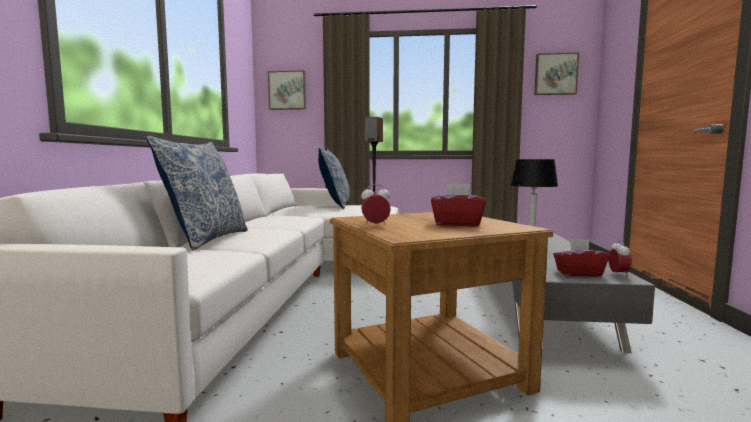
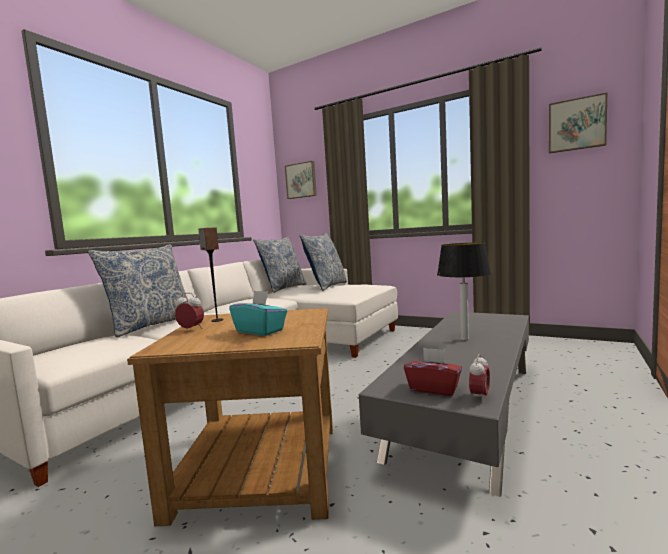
camera: 25 degrees right, 0 degrees up
(283, 208) = (283, 288): none -> pillow
(457, 224) = (260, 331): red tissue box -> turquoise tissue box

